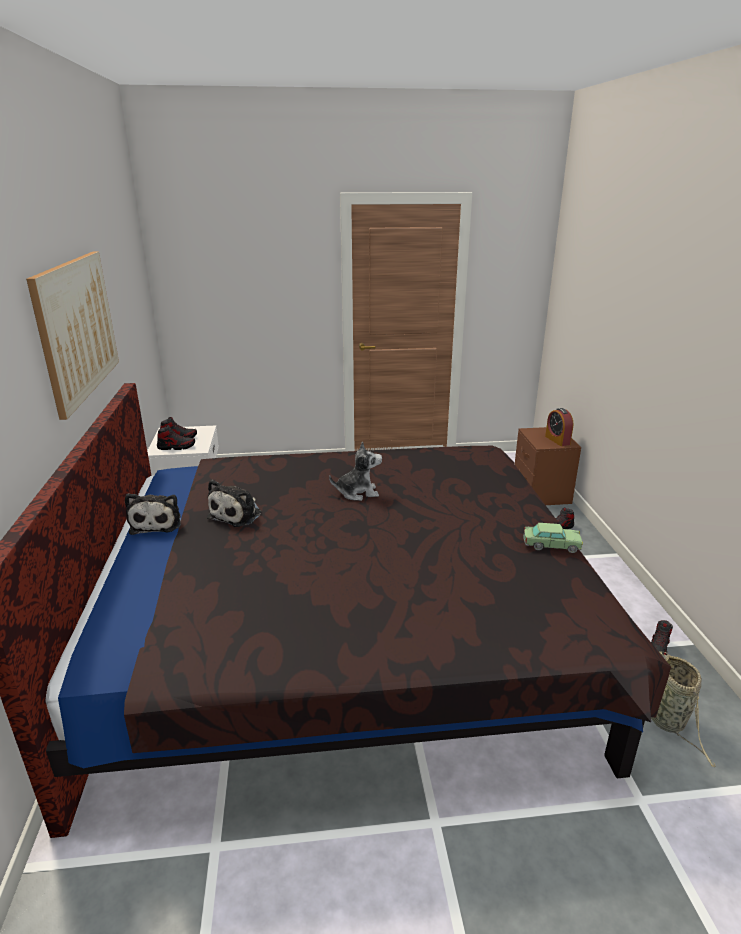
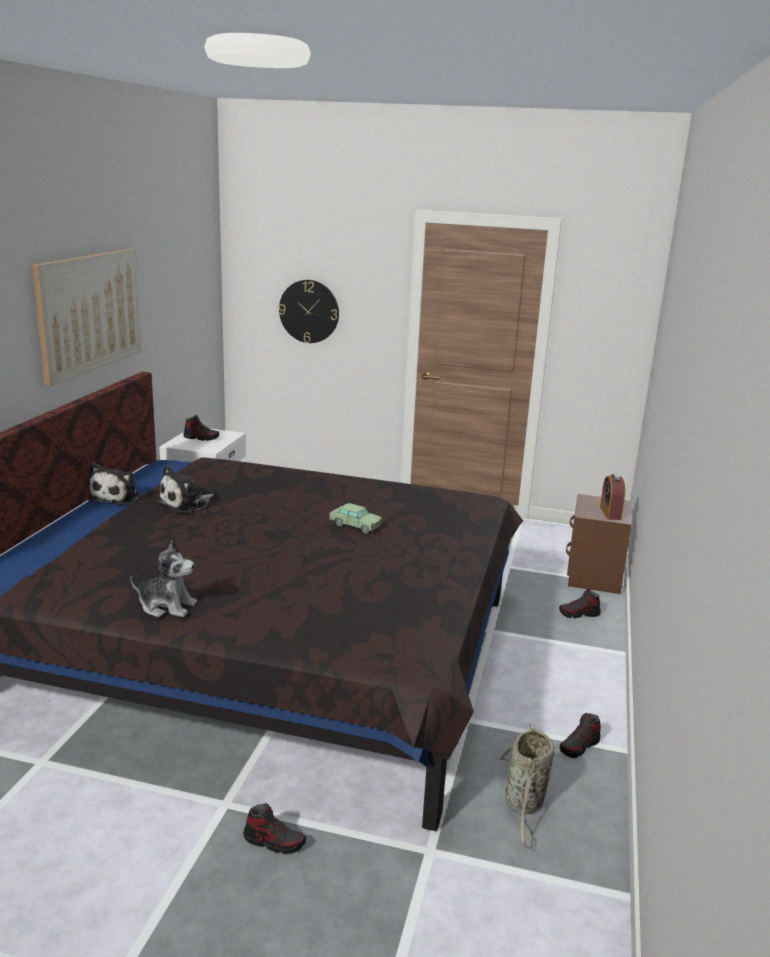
camera: 20 degrees right, 5 degrees down
(176, 447) = (192, 444): shoe -> shoe (274, 841)
(245, 300) = (309, 311): none -> wall clock
(357, 492) = (310, 508): plush toy -> plush toy (167, 606)
(551, 545) = (446, 586): toy car -> toy car (355, 525)

